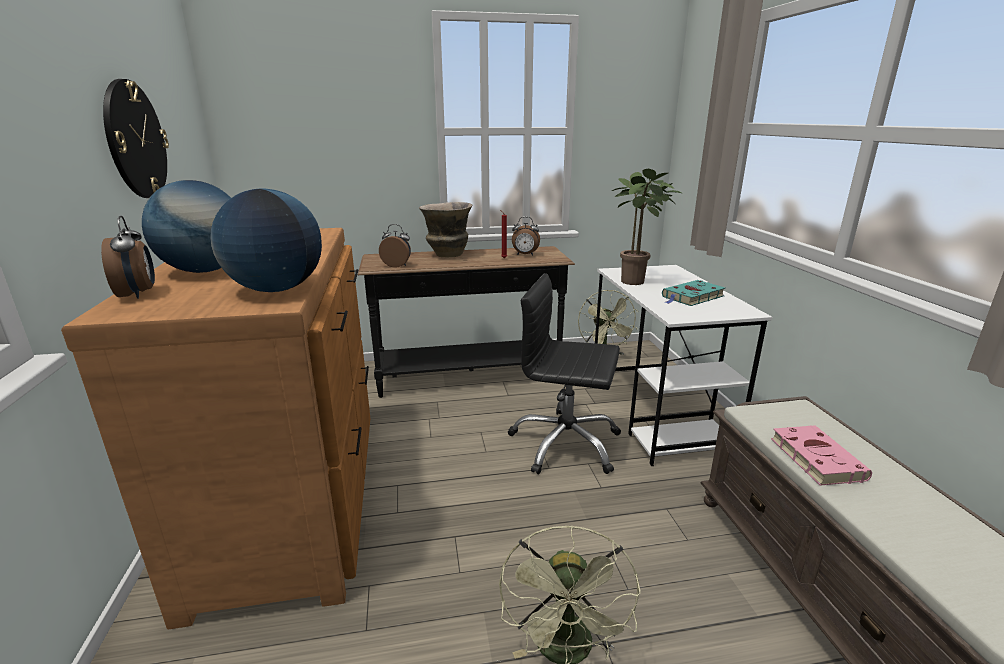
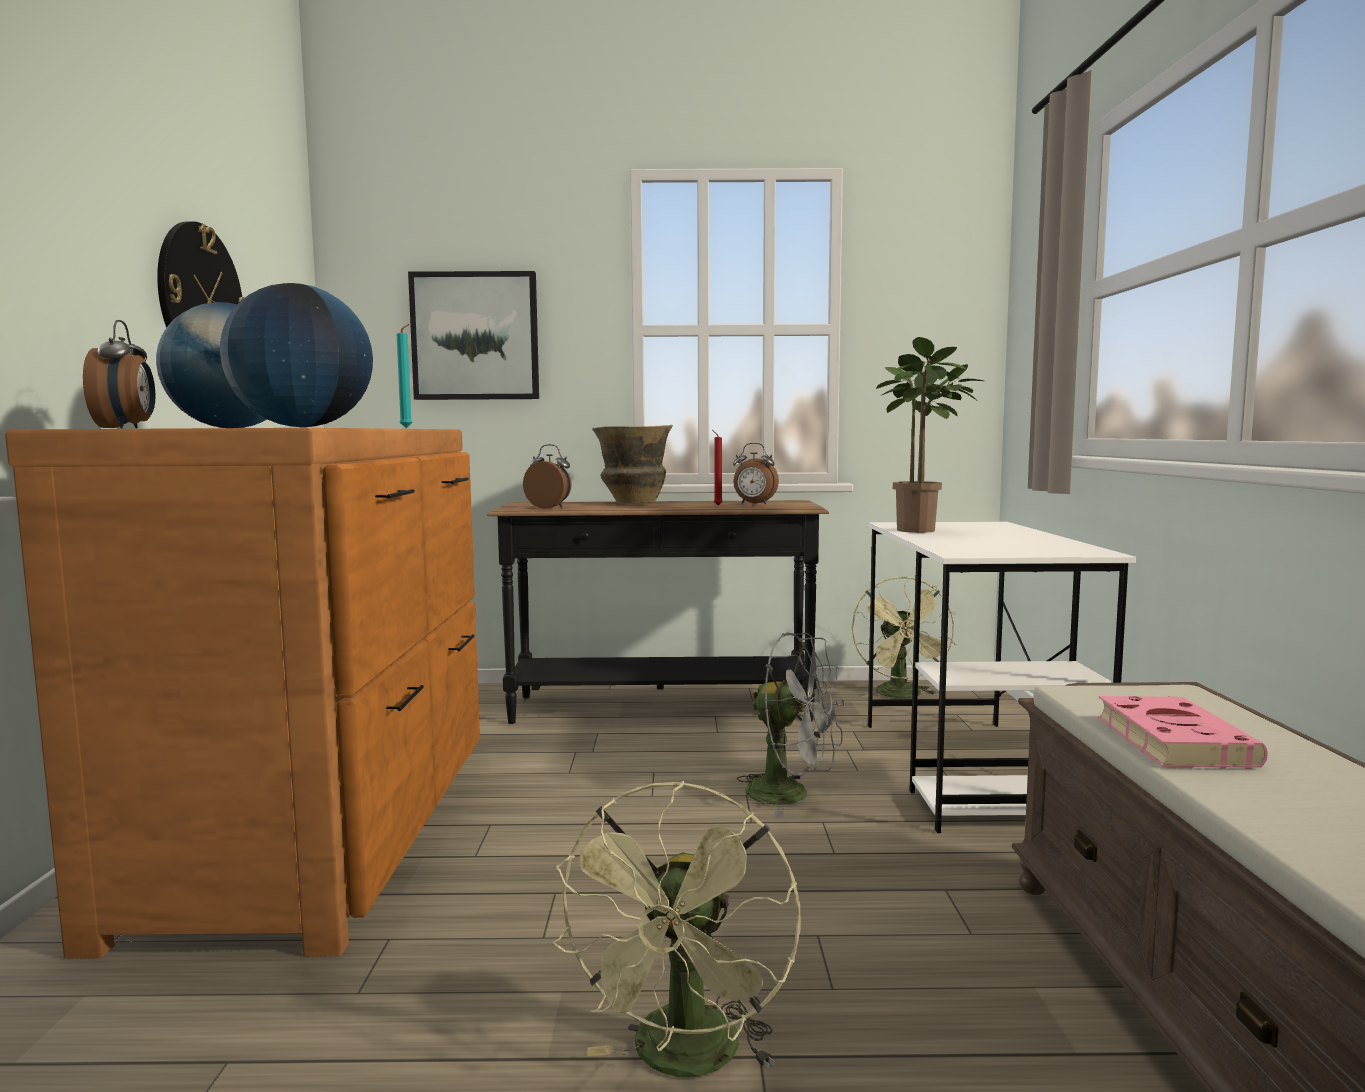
camera: 10 degrees right, 15 degrees down
(322, 249) = (408, 428): none -> turquoise candle
(326, 136) = (475, 336): none -> picture
(565, 444) = (791, 795): black office chair -> grey fan
(692, 297) = (1006, 541): turquoise book -> none

